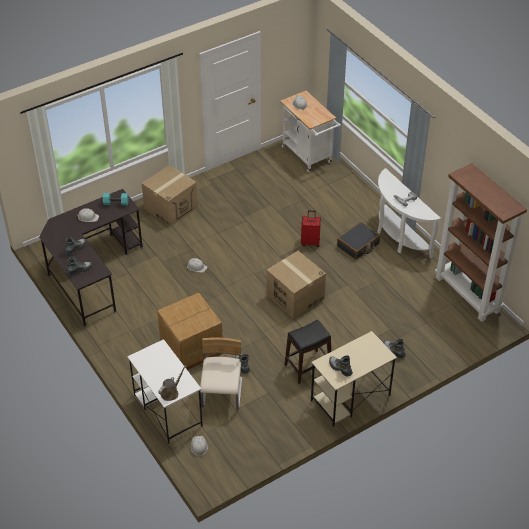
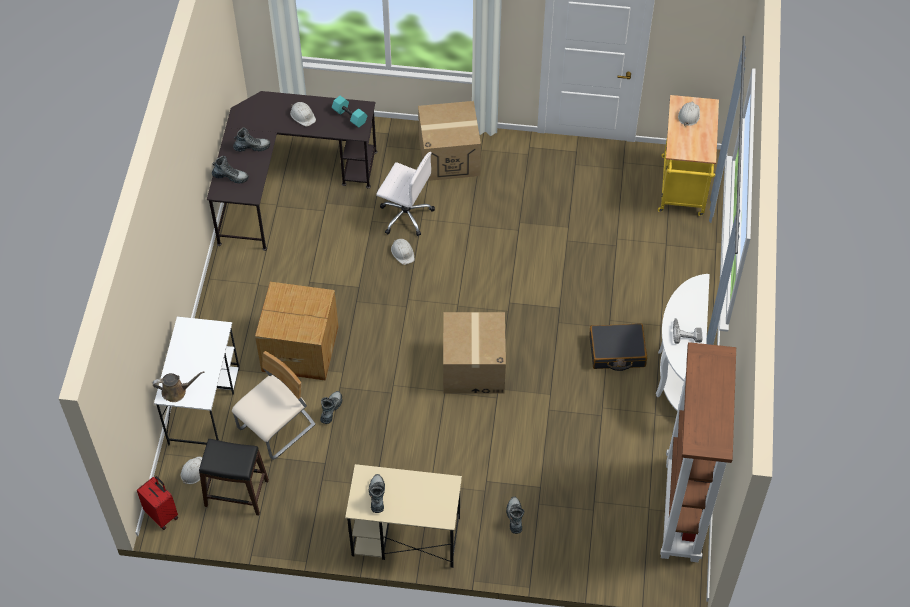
camera: 40 degrees right, 10 degrees up
(177, 248) = (405, 215): none -> white office chair
(307, 366) = (398, 464): black stool -> black stool (236, 493)
(309, 156) = (682, 190): white cart -> yellow cart
(310, 242) = (564, 308): red suitcase -> red suitcase (162, 514)

